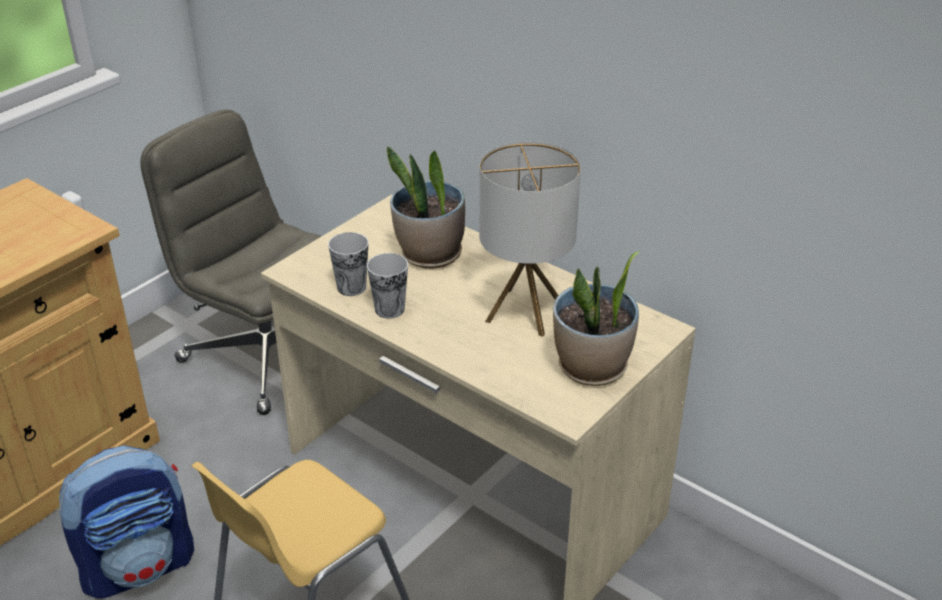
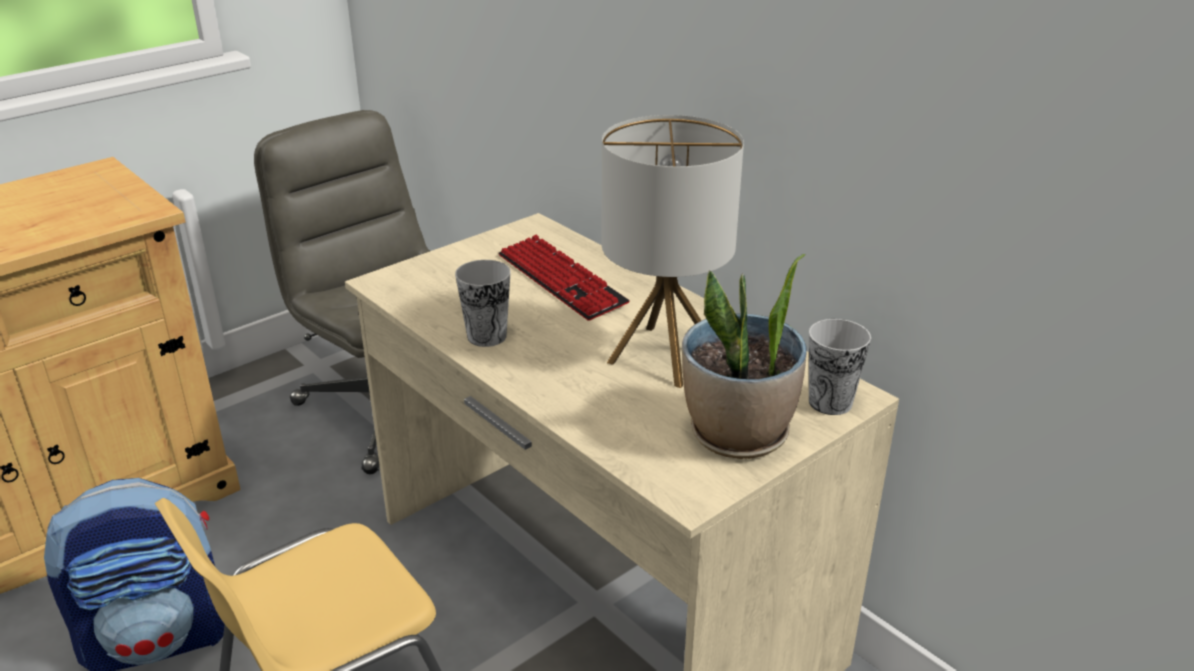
camera: 10 degrees right, 5 degrees down
(351, 287) = (448, 307): cup -> cup (830, 402)
(429, 255) = (561, 280): potted plant -> keyboard

